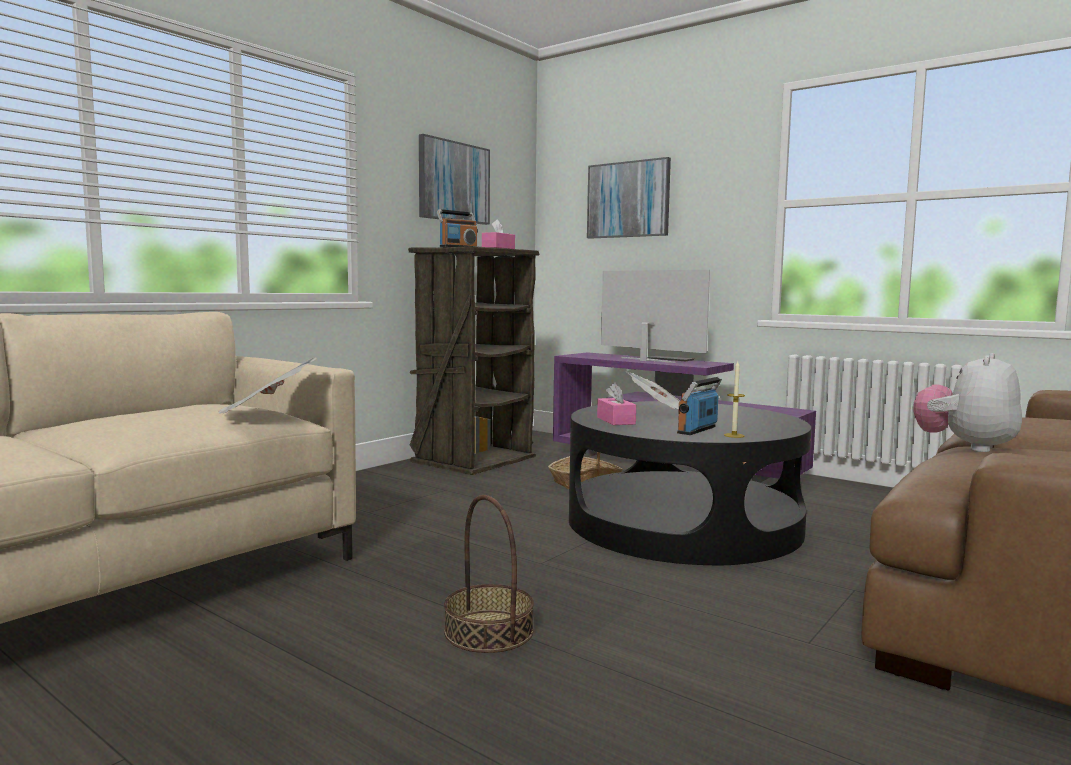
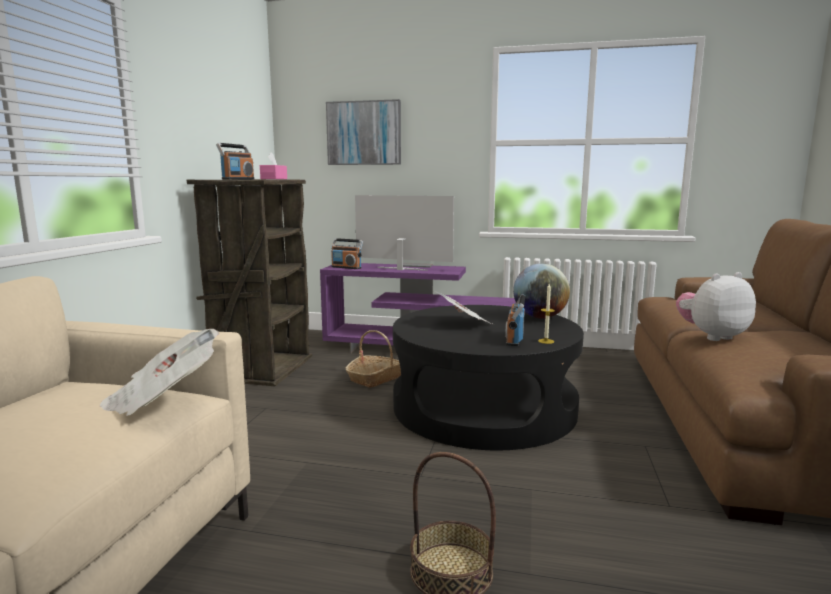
camera: 25 degrees left, 5 degrees up
(453, 182) = (214, 113): picture -> none
(586, 356) = (346, 267): none -> radio
(616, 421) = (441, 336): pink tissue box -> none
(771, 418) = (539, 317): none -> globe
(965, 447) = (711, 336): plush toy -> plush toy turned 60 degrees clockwise

